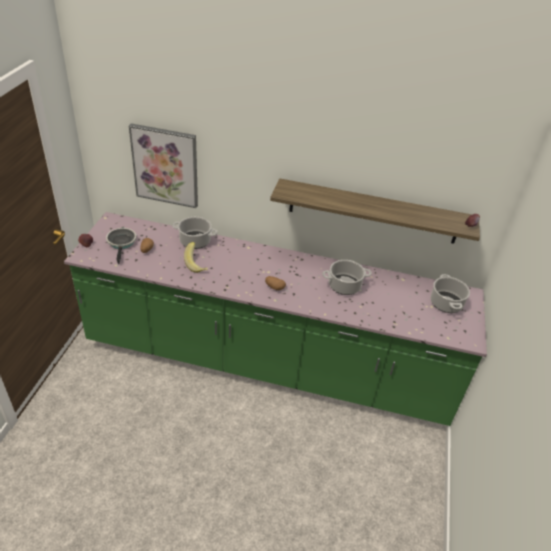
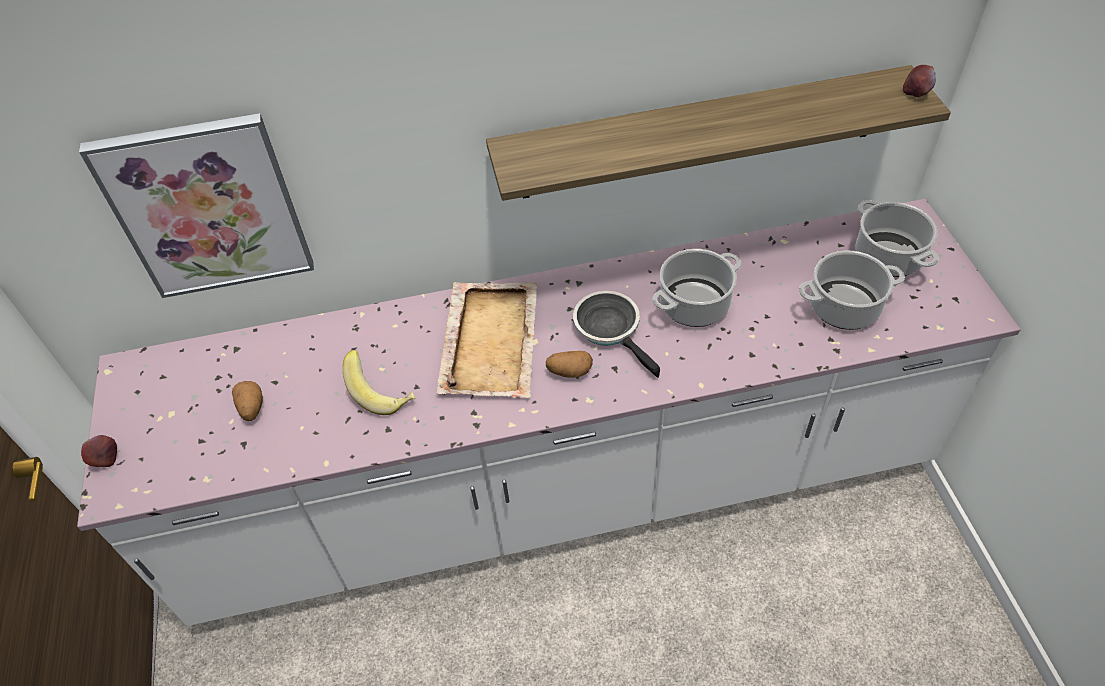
camera: 20 degrees left, 10 degrees up
(122, 243) = (186, 418): frying pan -> frying pan (610, 329)
(195, 241) = (343, 339): cooking pot -> cooking pot (844, 306)
(251, 264) = (490, 340): none -> beige tray
(267, 363) = (562, 491): green counter -> white counter

